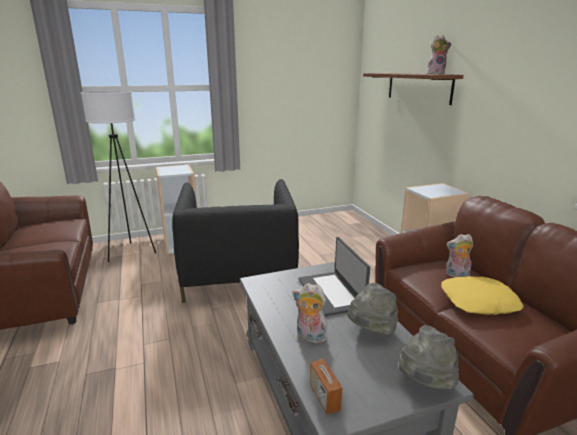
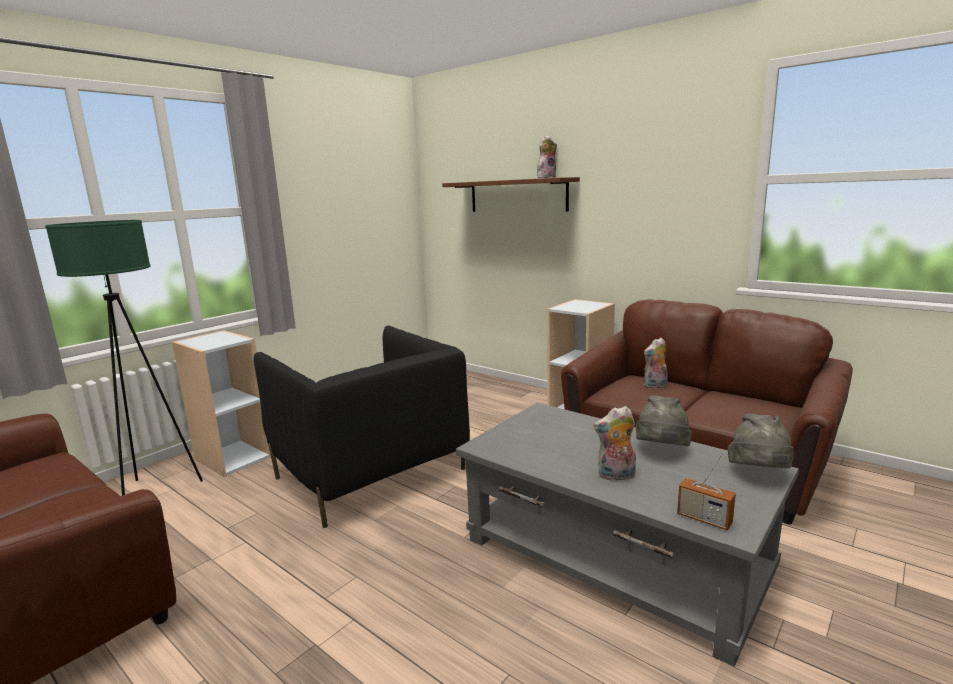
camera: 30 degrees left, 5 degrees down
(131, 252) = (154, 492): white floor lamp -> green floor lamp
(331, 293) = (577, 431): laptop -> none
(479, 302) = (700, 403): yellow pillow -> none

